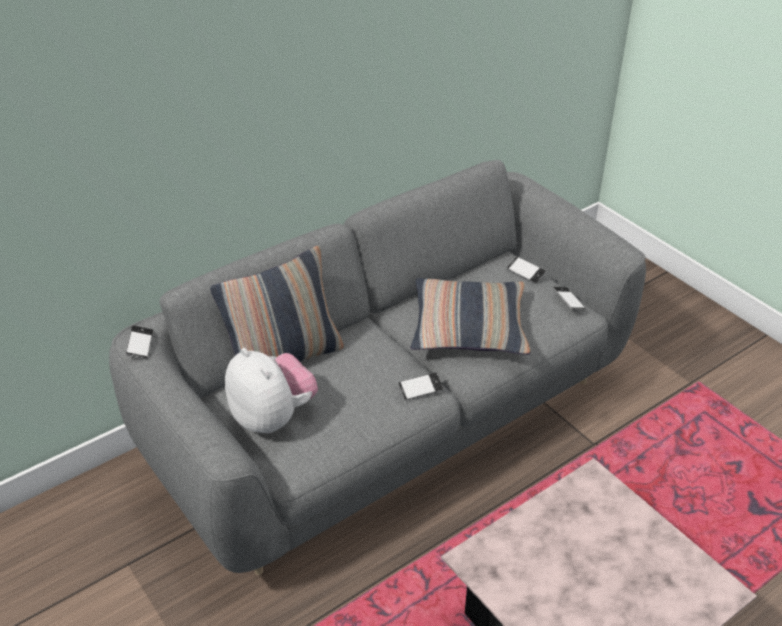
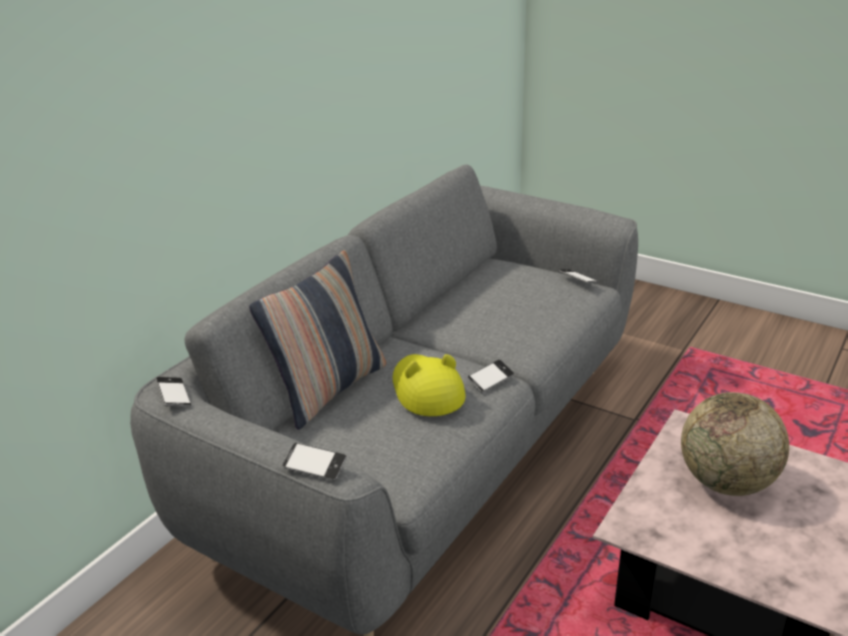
camera: 20 degrees left, 10 degrees down
(273, 417) = (351, 442): plush toy -> none
(359, 384) = (426, 390): none -> yellow hat
(469, 327) = (501, 319): pillow -> none
(525, 272) = (522, 267): phone -> phone (315, 466)
(589, 546) = (726, 482): none -> globe

